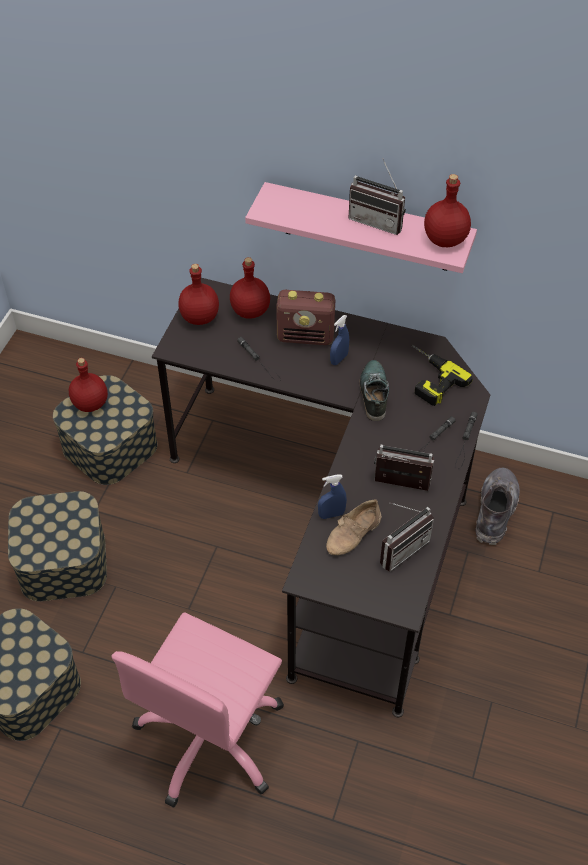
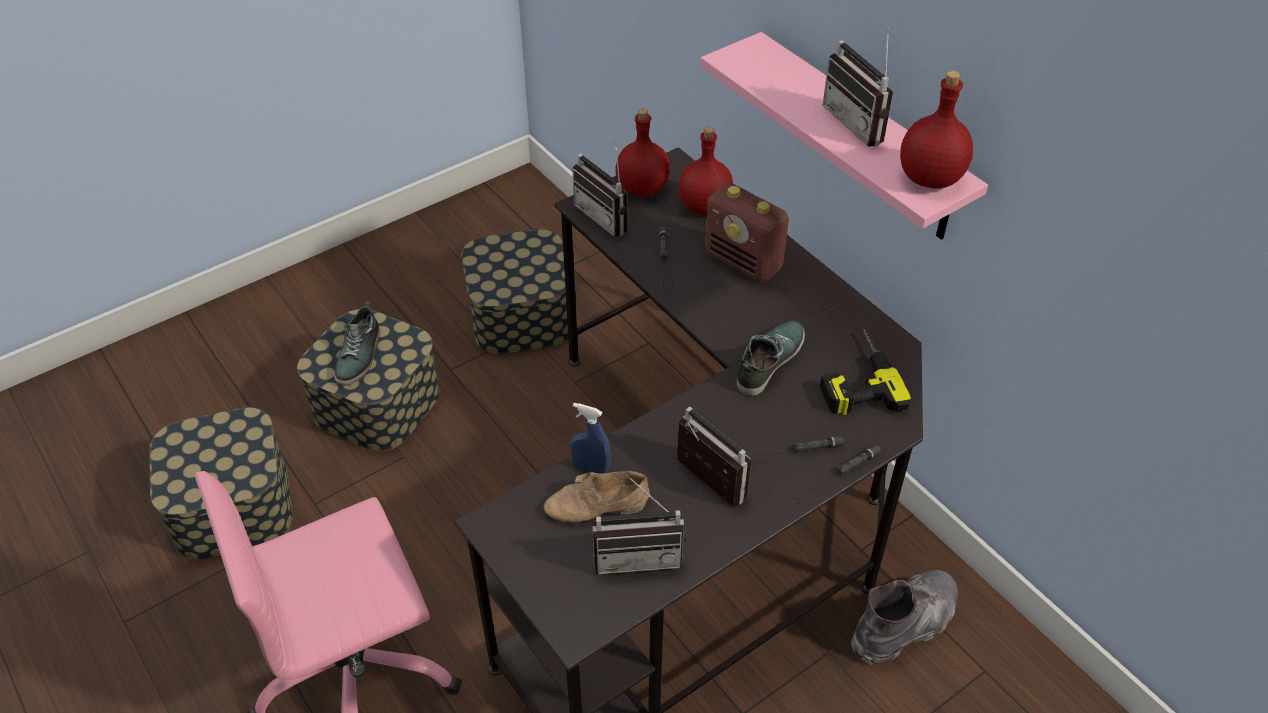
camera: 35 degrees right, 5 degrees down
(50, 533) = (360, 355): none -> shoe
(90, 404) = (511, 252): red bottle -> none
(195, 348) = (607, 216): none -> radio
(339, 359) = (761, 304): blue spray bottle -> none

